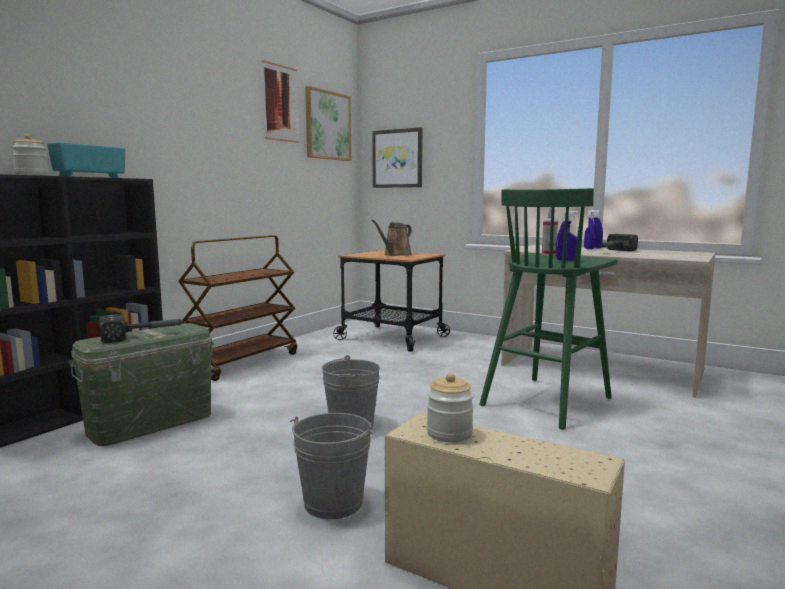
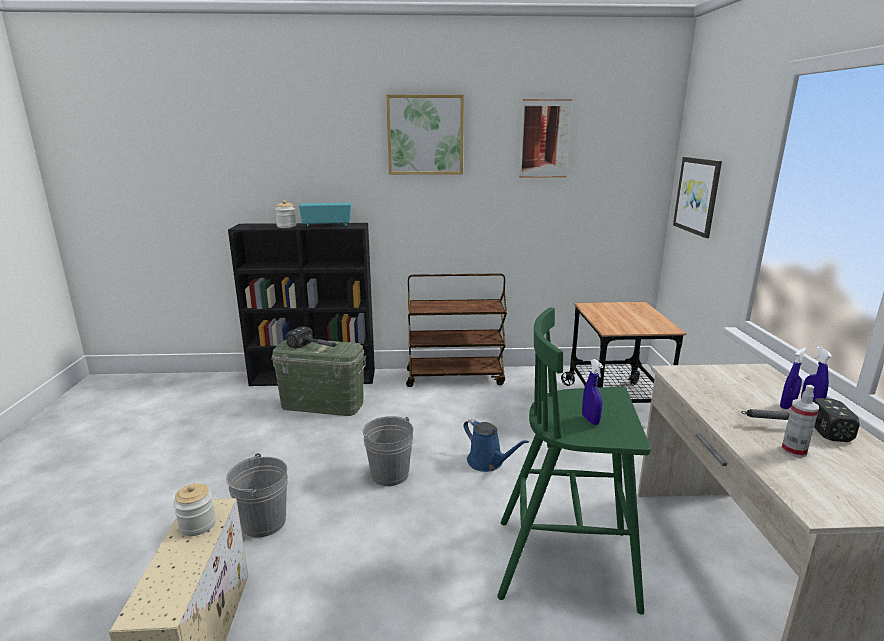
camera: 55 degrees right, 10 degrees up
(327, 125) = (618, 154): picture -> picture (425, 135)
(395, 255) = (627, 318): brown watering can -> none
(397, 388) = (488, 462): none -> blue watering can
(548, 254) = (614, 400): spray bottle -> spray bottle (793, 451)

